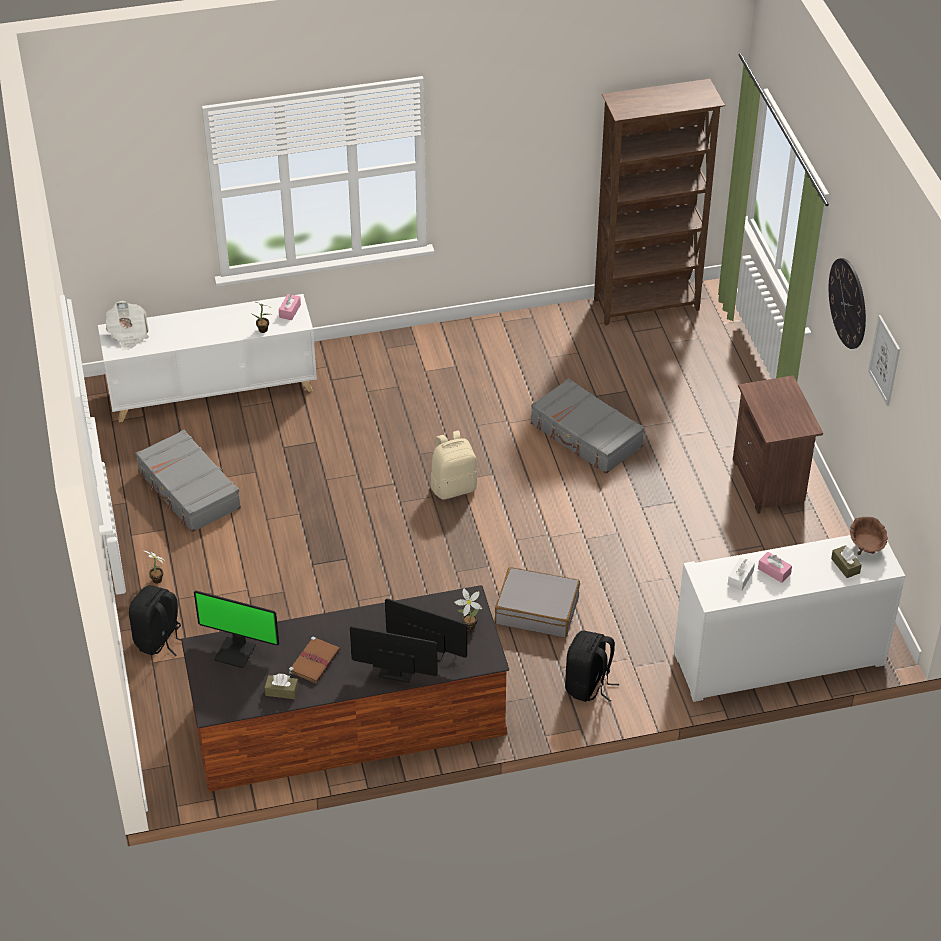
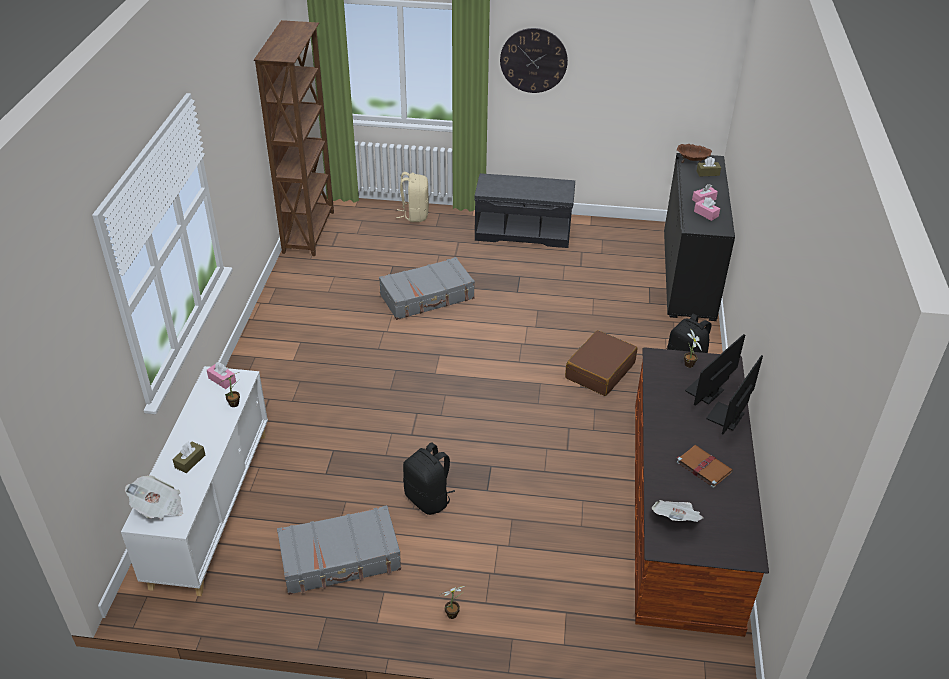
camera: 70 degrees left, 5 degrees down
(159, 640) = (535, 631): black backpack -> black backpack (428, 499)
(236, 651) = (676, 519): monitor -> newspaper
(282, 691) = (735, 498): brown tissue box -> brown tissue box (190, 461)
(454, 487) = (441, 379): beige backpack -> beige backpack (415, 215)
(537, 610) = (599, 370): grey suitcase -> brown suitcase
(740, 578) = (706, 214): white tissue box -> pink tissue box
(770, 482) = (524, 232): brown nightstand -> grey bench
(779, 659) = (688, 274): white cabinet -> black cabinet
(884, 360) = (606, 59): picture -> none

